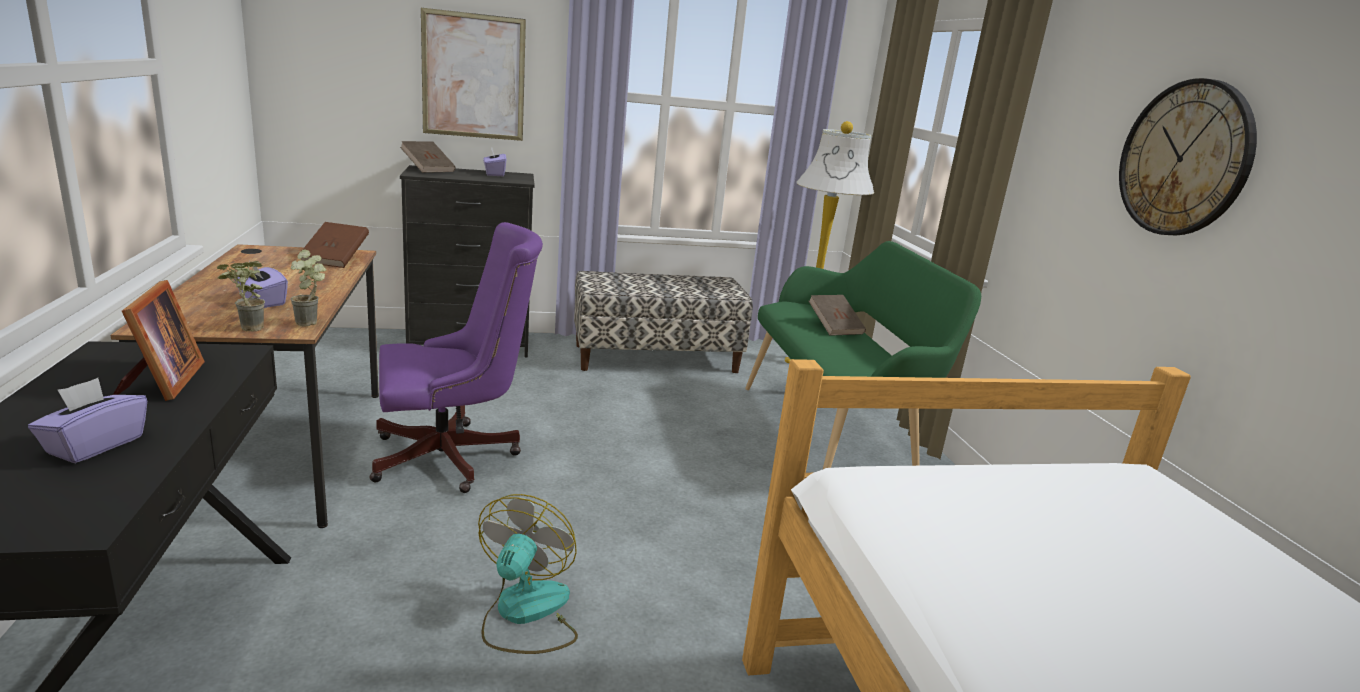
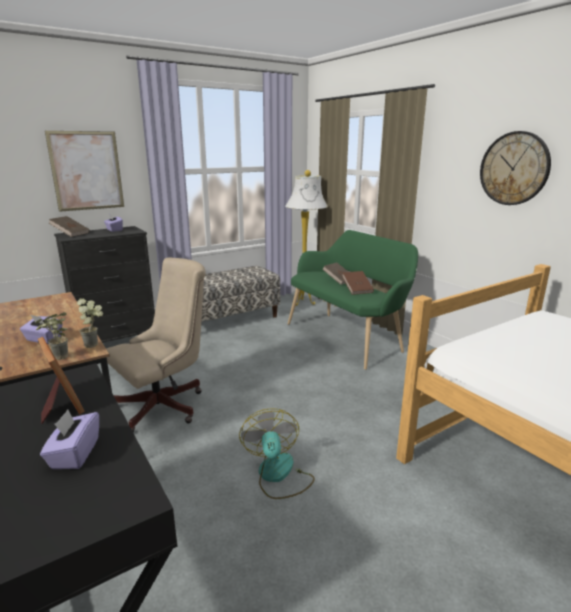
camera: 20 degrees left, 0 degrees up
(335, 259) = (53, 302): brown book -> brown book (357, 290)
(454, 457) = (165, 405): purple office chair -> beige office chair

